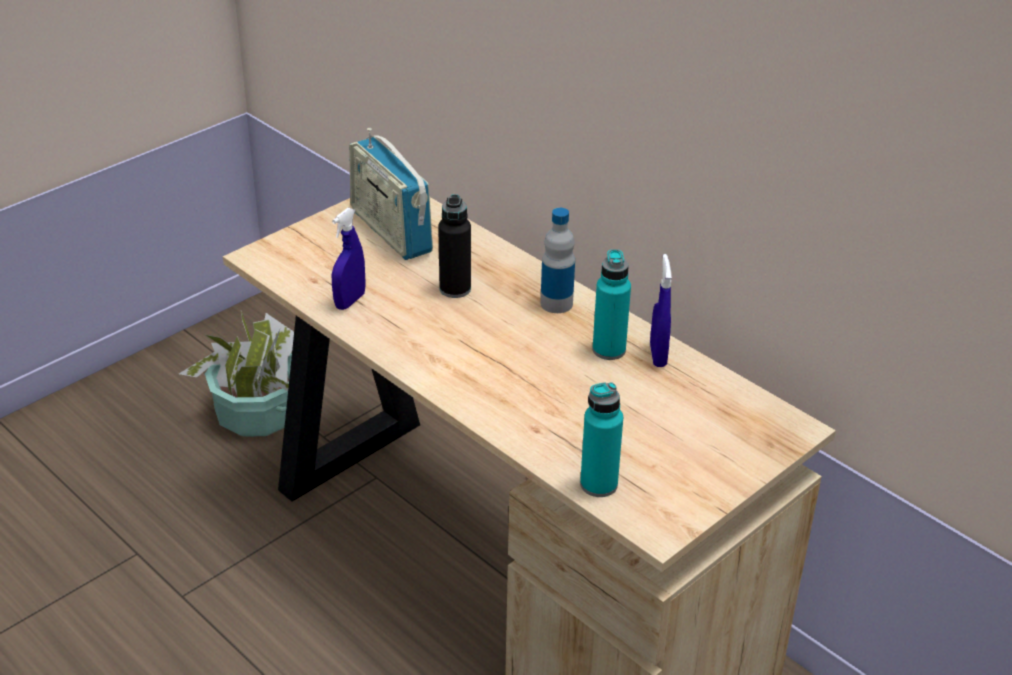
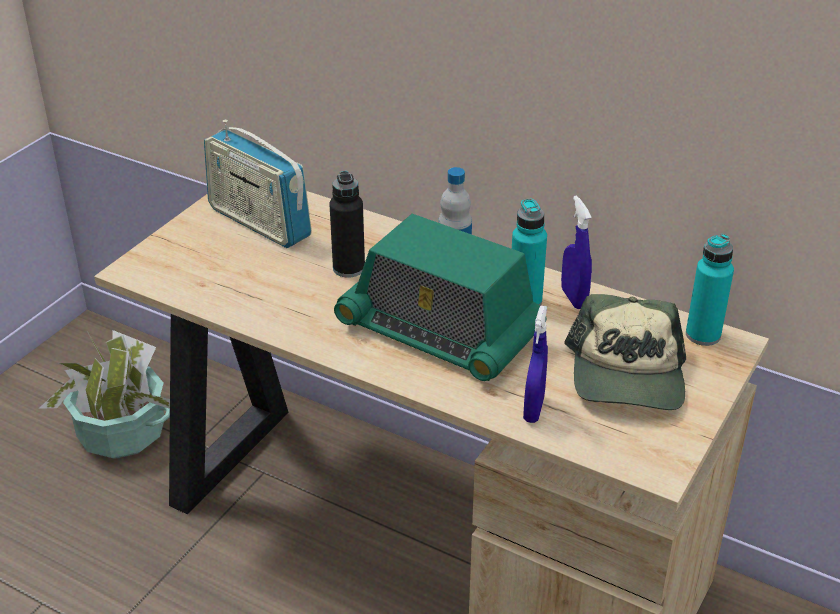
camera: 15 degrees left, 0 degrees up
(350, 301) = (248, 298): blue spray bottle -> blue spray bottle (533, 409)
(513, 363) = (439, 331): none -> radio
(598, 484) = (579, 435): turquoise bottle -> turquoise bottle (703, 335)
(673, 438) = (627, 375): none -> cap

